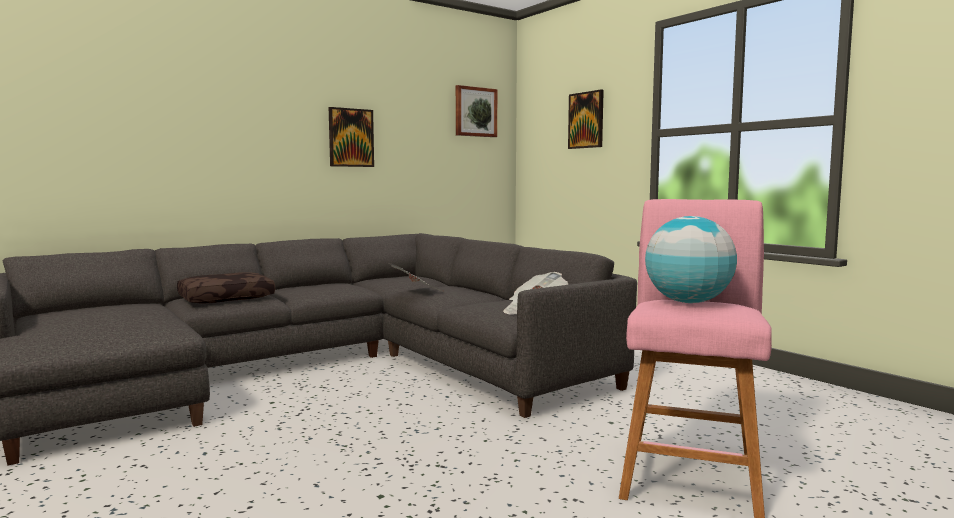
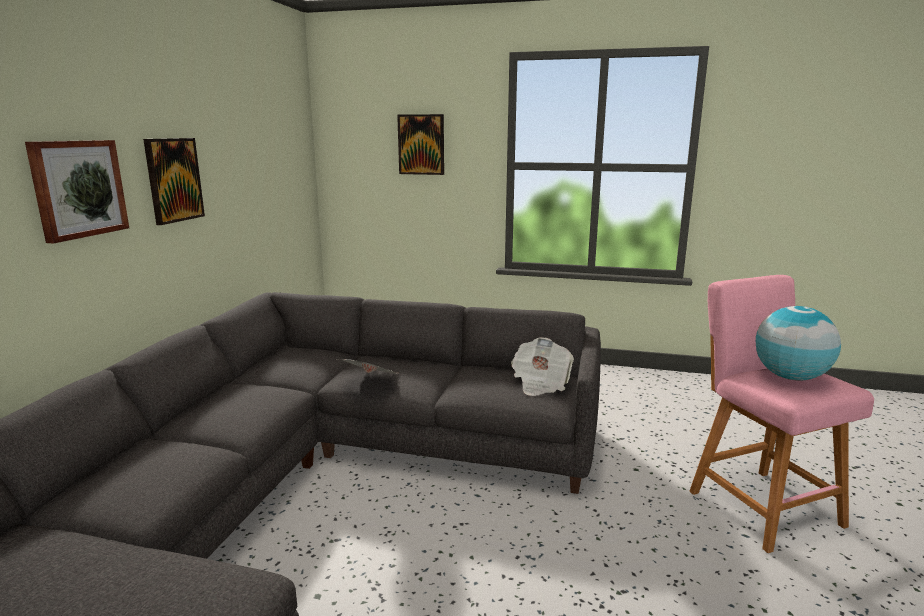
camera: 40 degrees left, 10 degrees up
(227, 298) = (146, 474): brown pillow -> none
(475, 112) = (283, 129): picture -> picture (78, 188)

